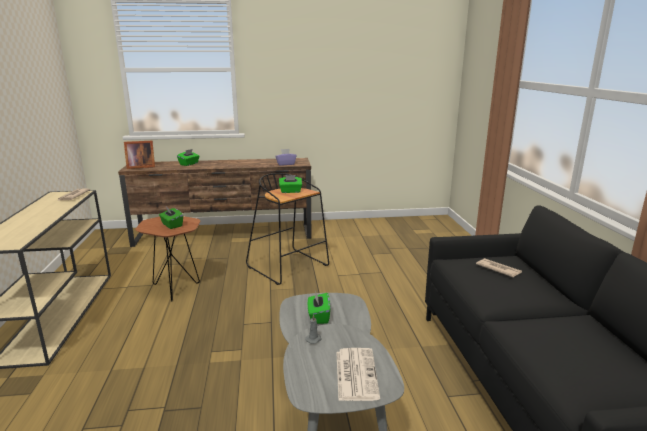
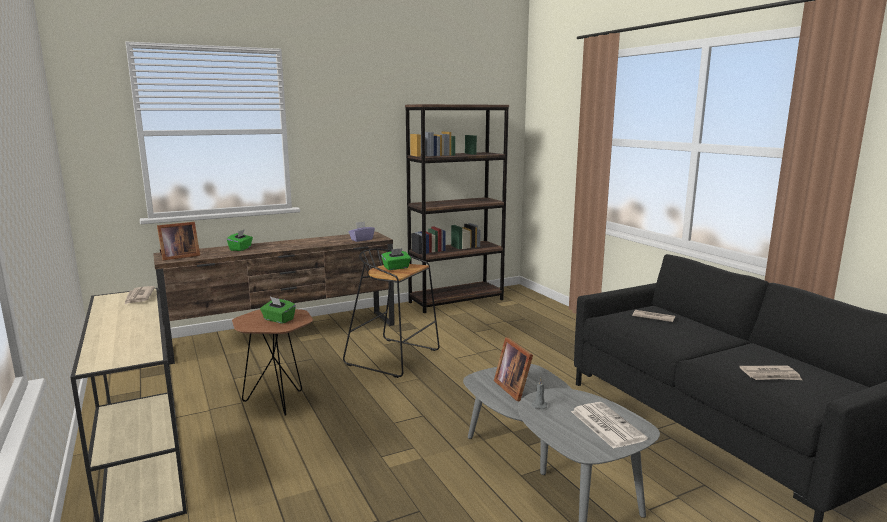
camera: 20 degrees left, 5 degrees down
(318, 316) = (514, 388): green tissue box -> picture frame
(379, 223) = (456, 301): none -> brown bookcase
(569, 359) = (770, 375): none -> newspaper

